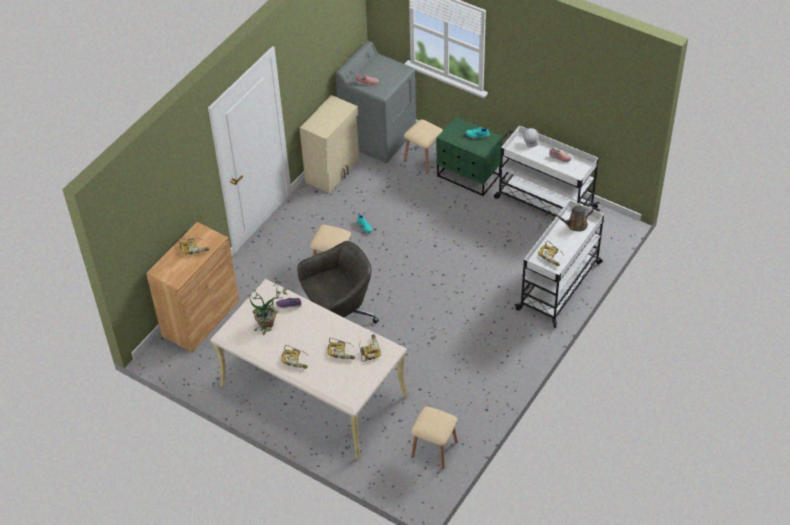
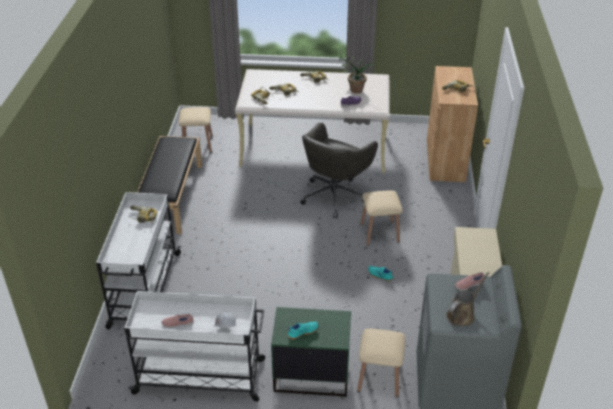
camera: 150 degrees right, 10 degrees down
(495, 382) = (171, 196): none -> black bench
(575, 225) = (128, 254): brown watering can -> brown watering can (462, 314)

